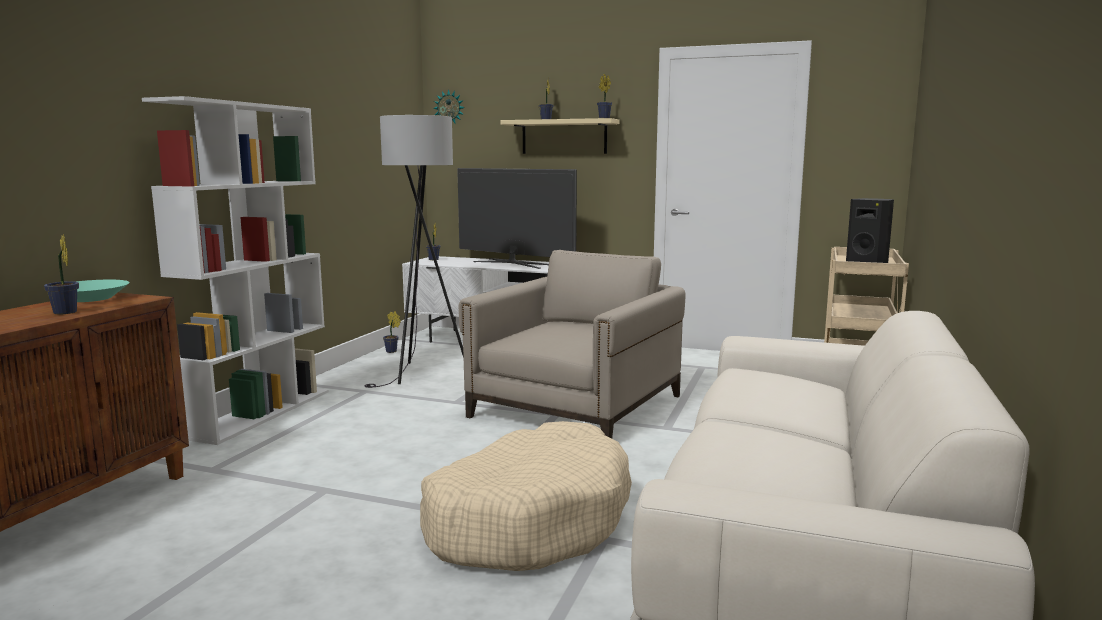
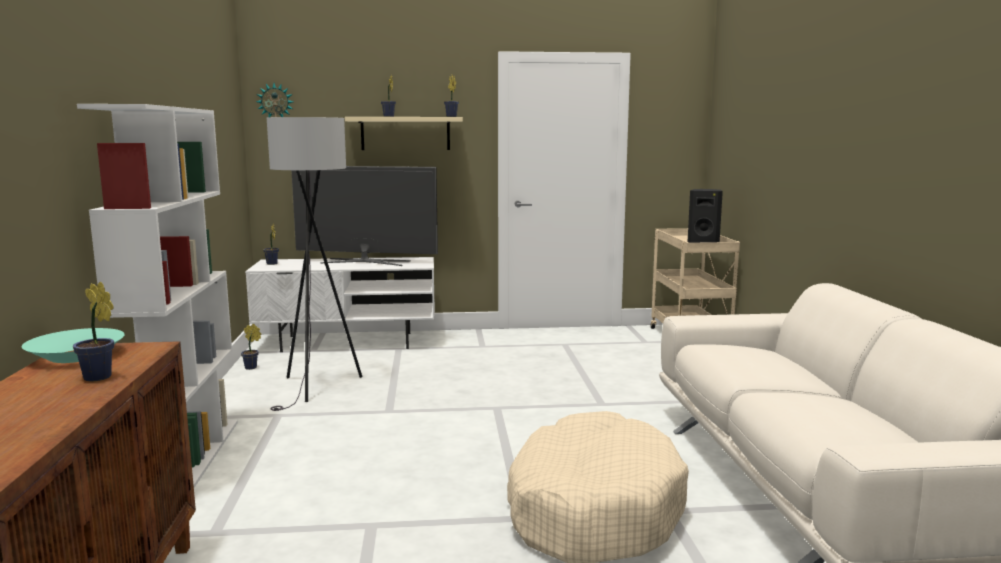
camera: 25 degrees left, 0 degrees up
(576, 406) = (505, 397): beige armchair -> none

